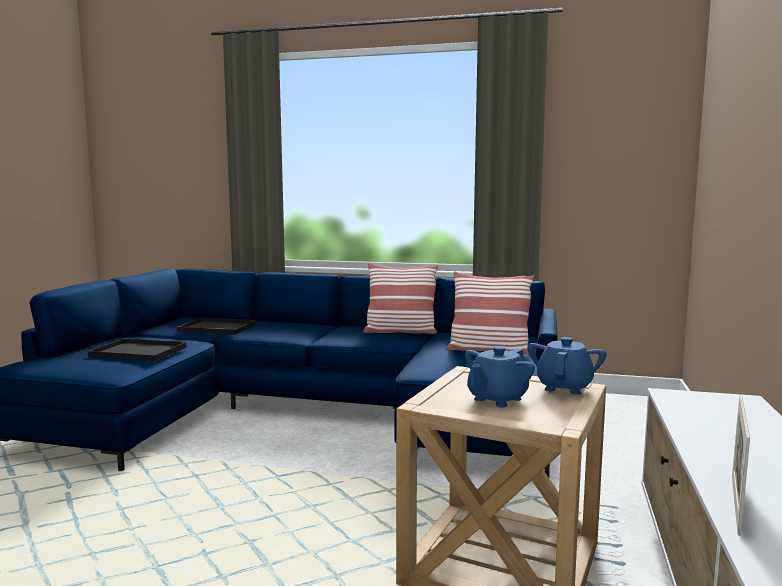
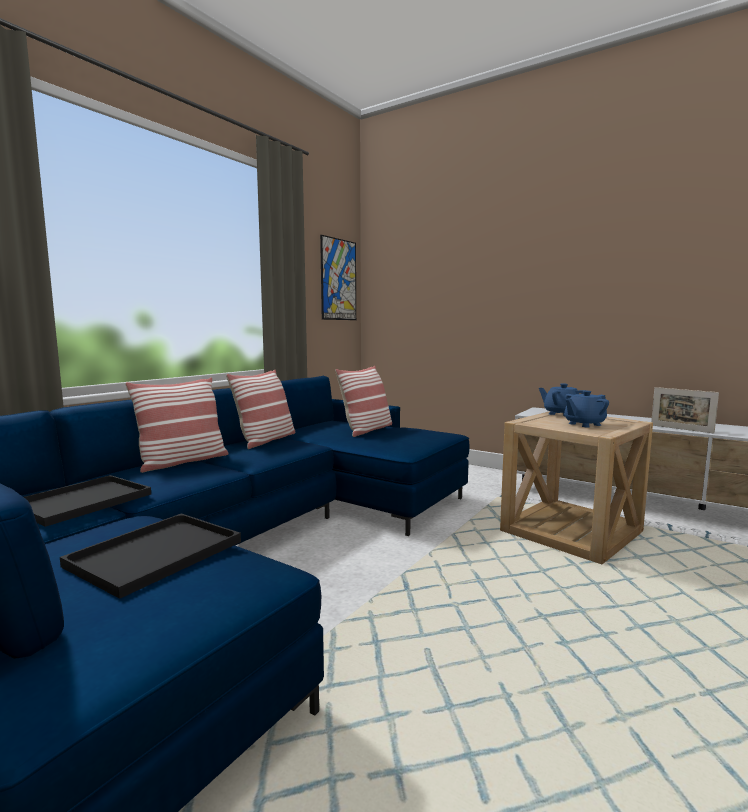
camera: 70 degrees left, 0 degrees up
(314, 327) = (182, 461): none -> pillow
(497, 399) = (584, 424): blue teapot -> blue teapot turned 90 degrees clockwise
(638, 156) = (338, 279): none -> picture

